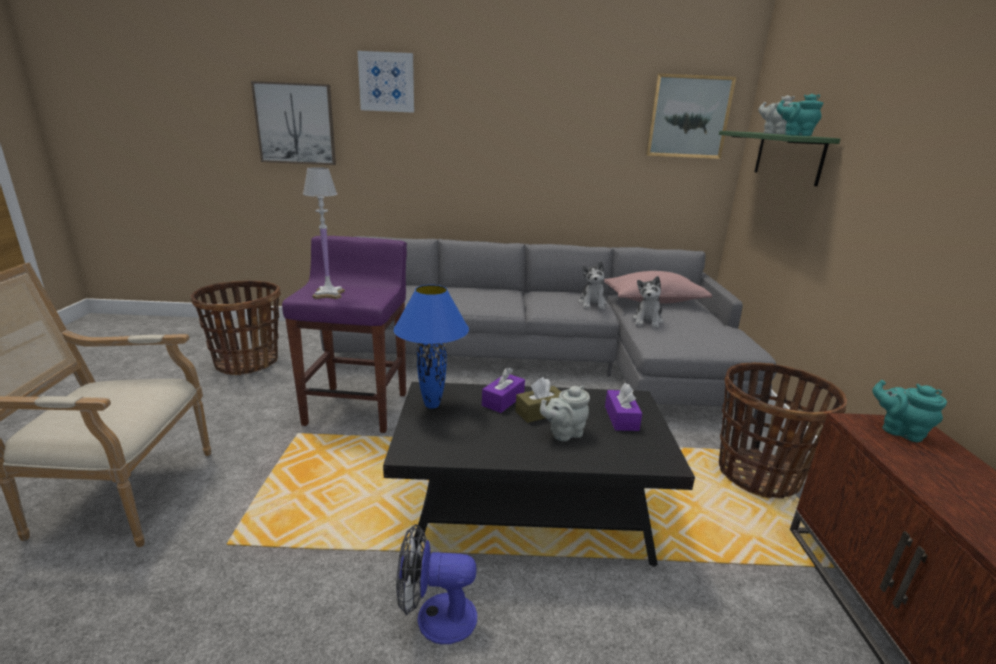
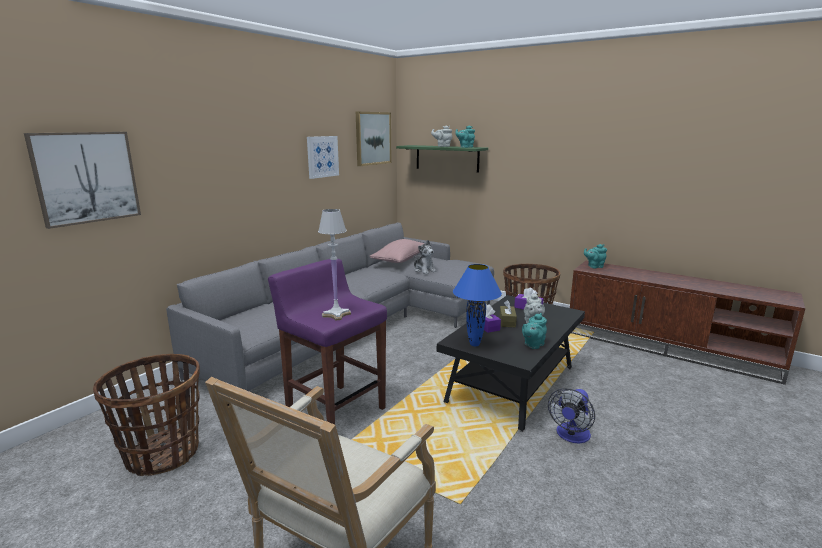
camera: 55 degrees left, 5 degrees down
(386, 82) = (181, 126): picture -> picture (322, 156)
(476, 450) = (533, 345): none -> turquoise teapot
(592, 304) = (382, 272): plush toy -> none

